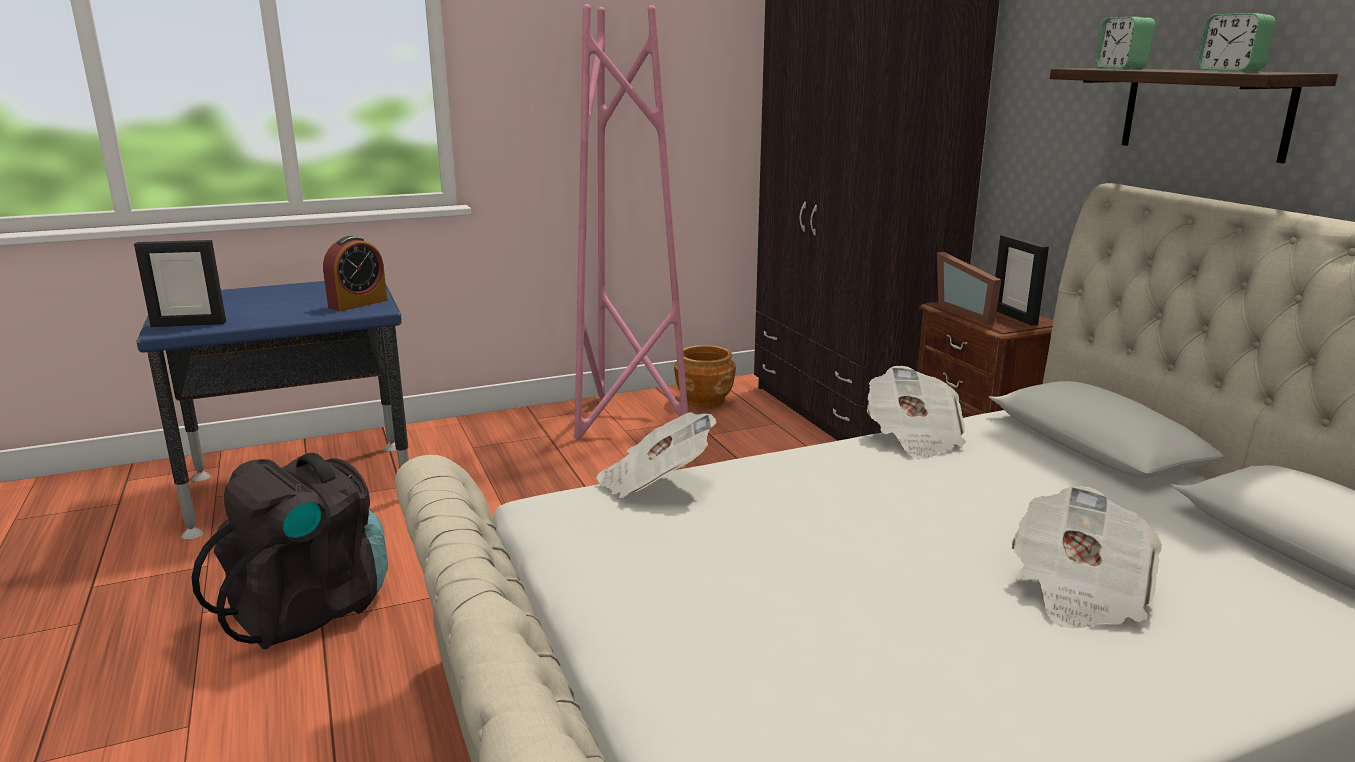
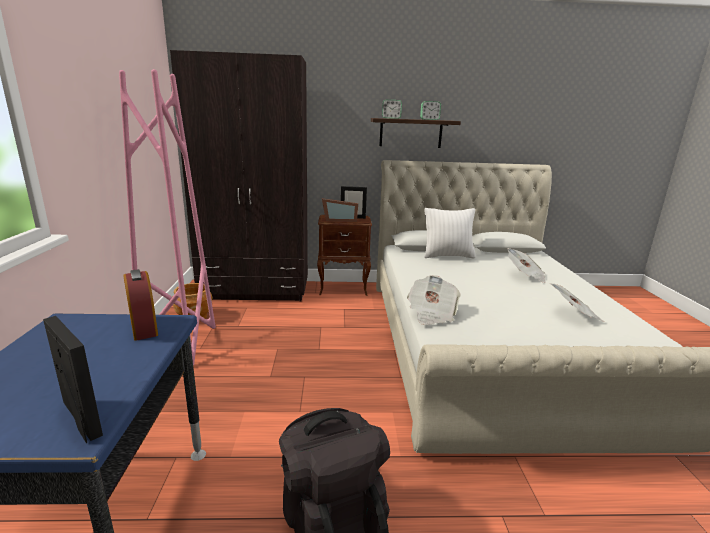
camera: 70 degrees left, 0 degrees up
(189, 324) = (80, 419): picture frame -> picture frame turned 60 degrees counterclockwise
(913, 438) = (408, 266): newspaper -> newspaper (573, 315)
(1072, 473) = (447, 256): none -> white pillow

